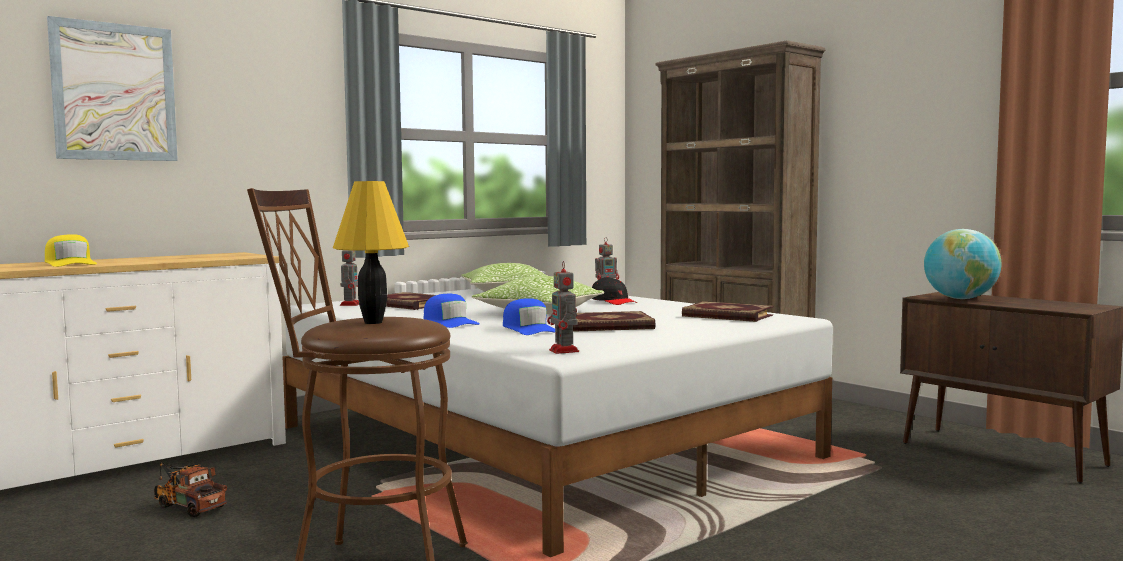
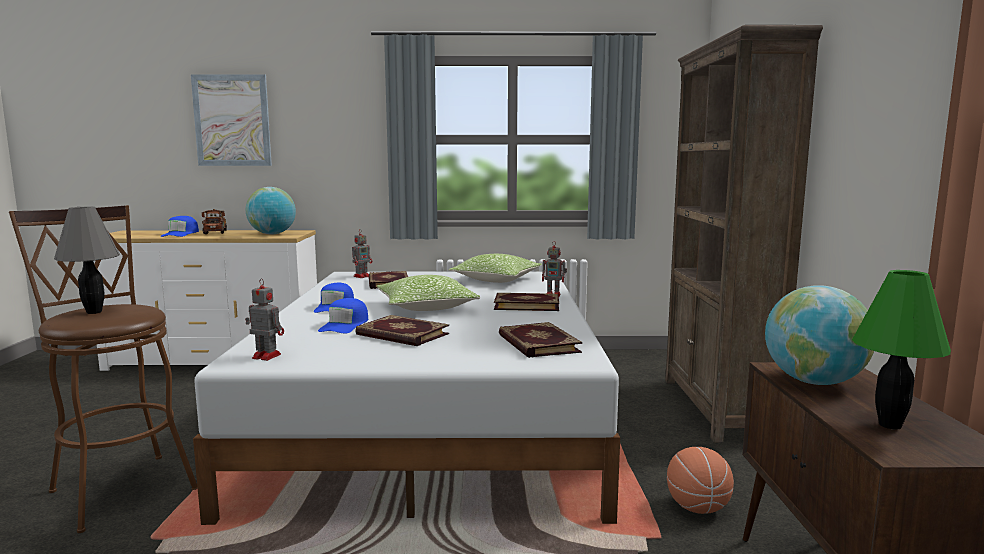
camera: 40 degrees right, 5 degrees up
(70, 264) = (181, 234): yellow cap -> blue cap
(187, 505) = (173, 401): toy truck -> toy truck (216, 231)
(218, 256) = (272, 234): none -> globe
(373, 322) = (95, 312): yellow table lamp -> grey table lamp
(564, 351) = (265, 356): toy robot -> toy robot turned 90 degrees clockwise
(613, 301) = (527, 304): black cap -> book
(849, 437) = (697, 508): none -> basketball
(1044, 305) = (889, 425): none -> green table lamp

